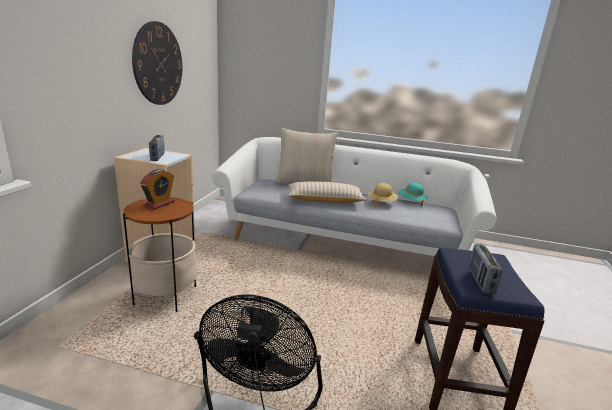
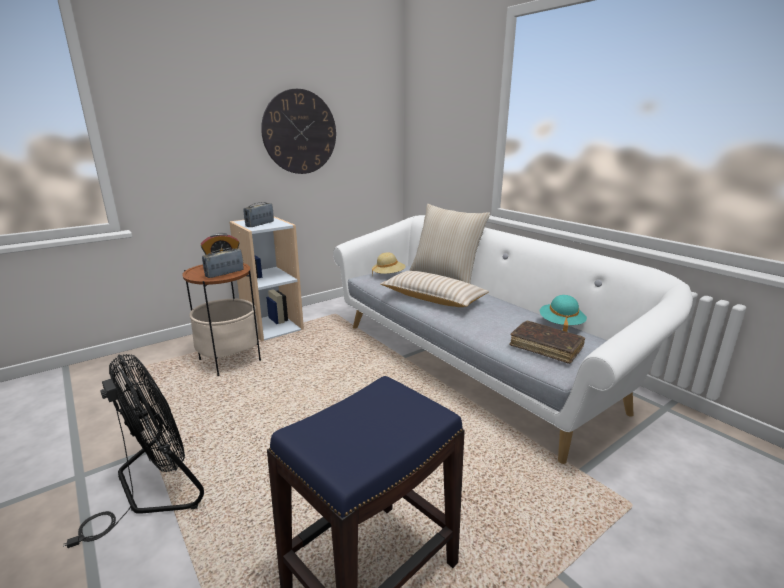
camera: 40 degrees right, 0 degrees up
(381, 202) = (505, 316): beige hat -> beige hat (388, 275)
(427, 215) = (545, 347): none -> brown book
(480, 281) = (331, 428): radio -> radio (224, 273)

